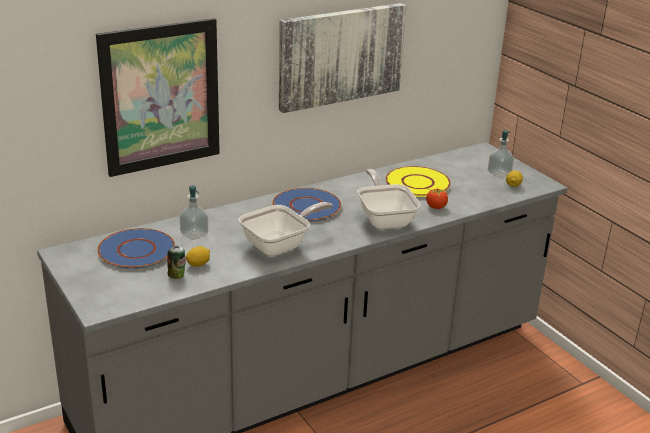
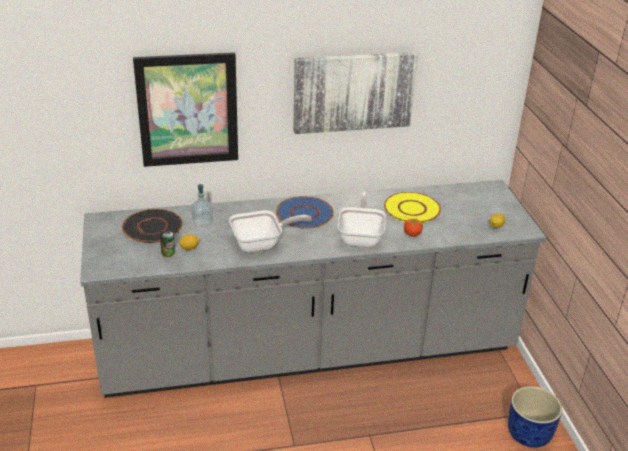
camera: 20 degrees right, 5 degrees up
(137, 250) = (153, 227): blue plate -> black plate
(499, 173) = (491, 212): soap dispenser -> none
(590, 405) = (529, 434): none -> blue planter

